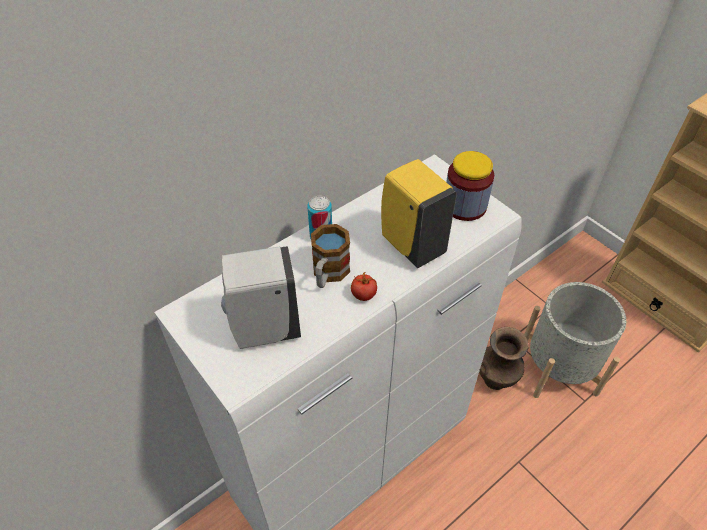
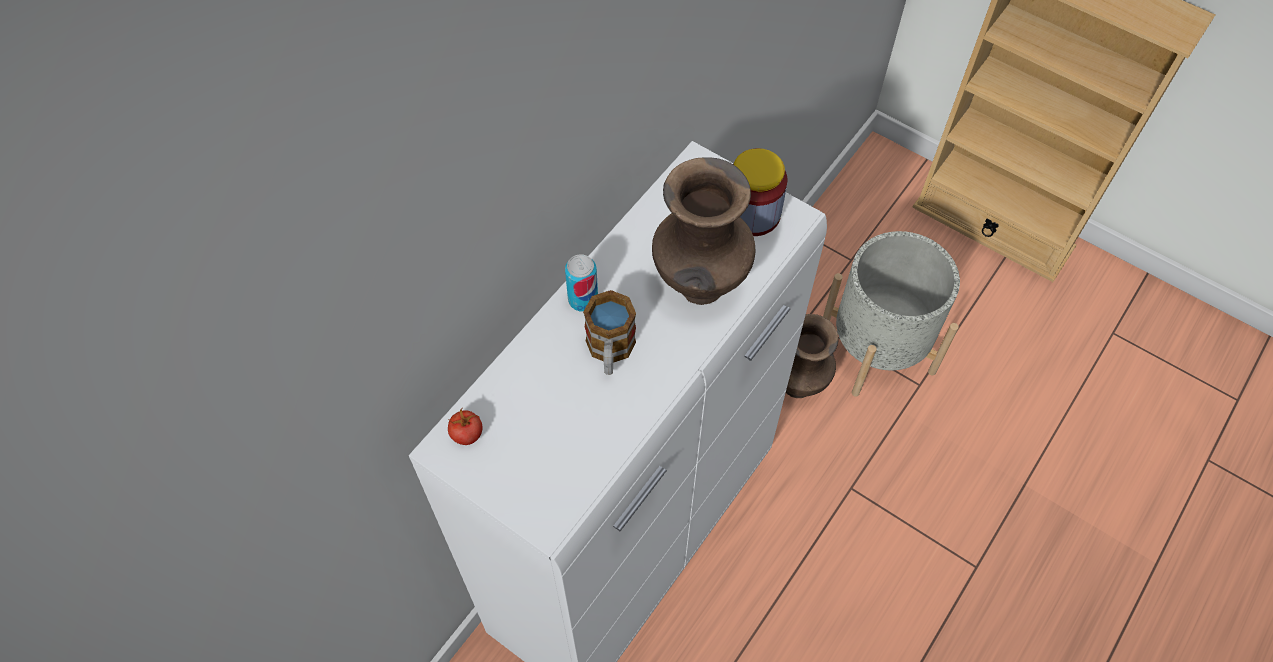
camera: 15 degrees left, 10 degrees up
(264, 330) = (556, 446): white soap dispenser -> none
(364, 295) = (662, 370): tomato -> tomato (467, 434)
(411, 244) = (700, 286): yellow soap dispenser -> brown vase

